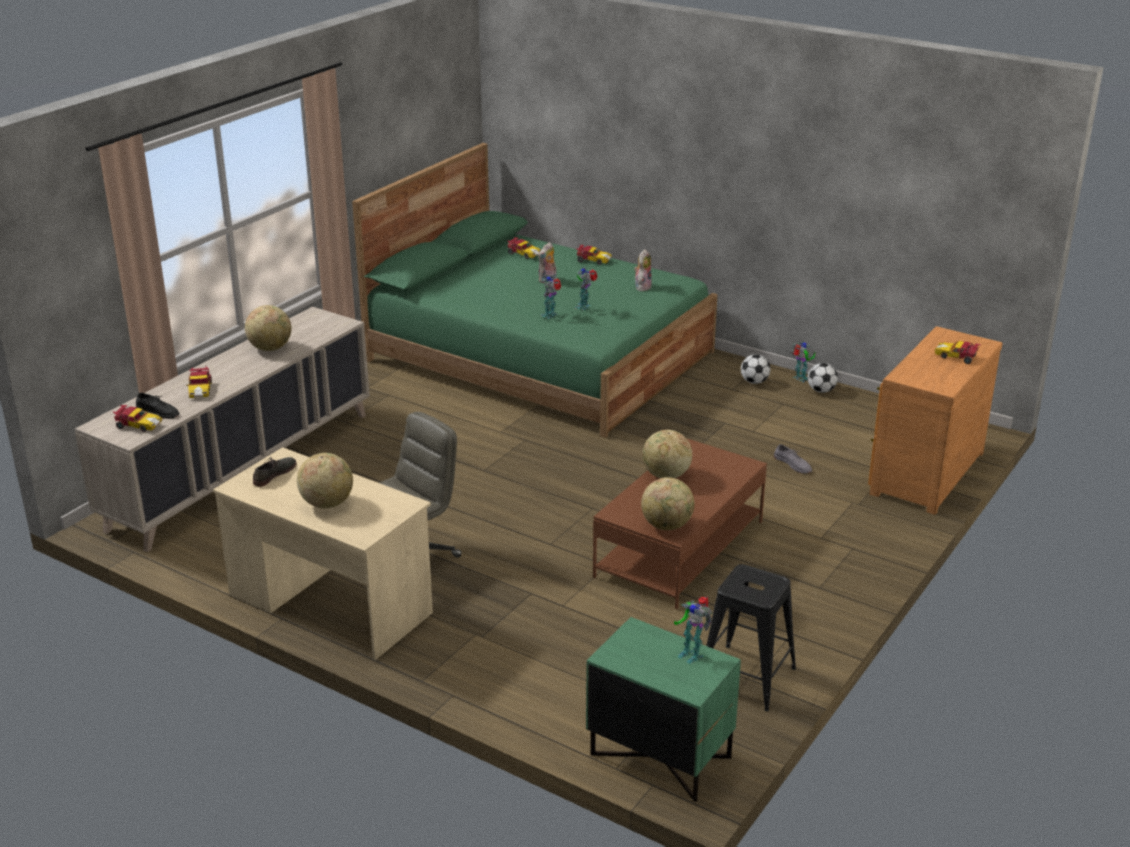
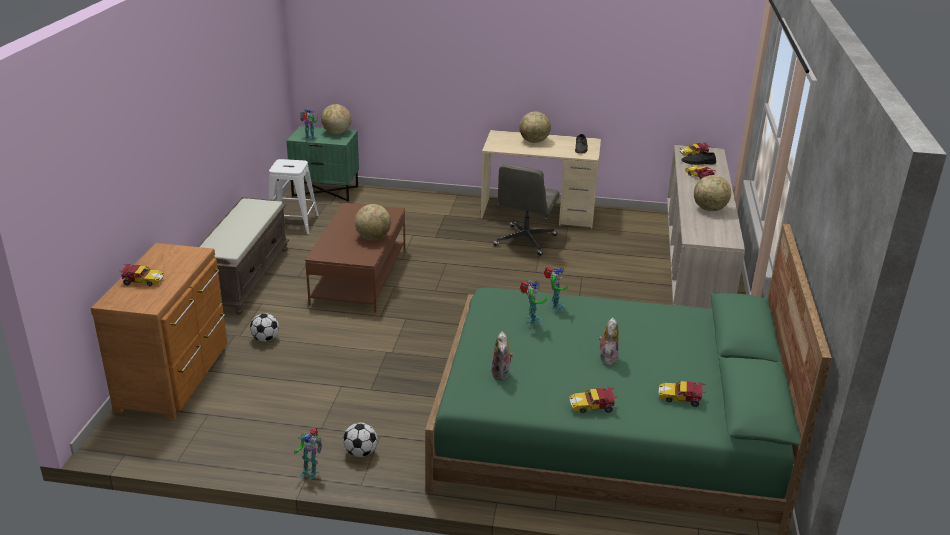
camera: 155 degrees right, 0 degrees up
(667, 525) = (356, 210): globe -> globe (336, 133)
(746, 677) = (293, 223): black stool -> white stool
(793, 464) = (295, 359): grey shoe -> none
(821, 391) = (283, 458): football -> football (265, 339)
(841, 584) = (244, 277): none -> brown bench

